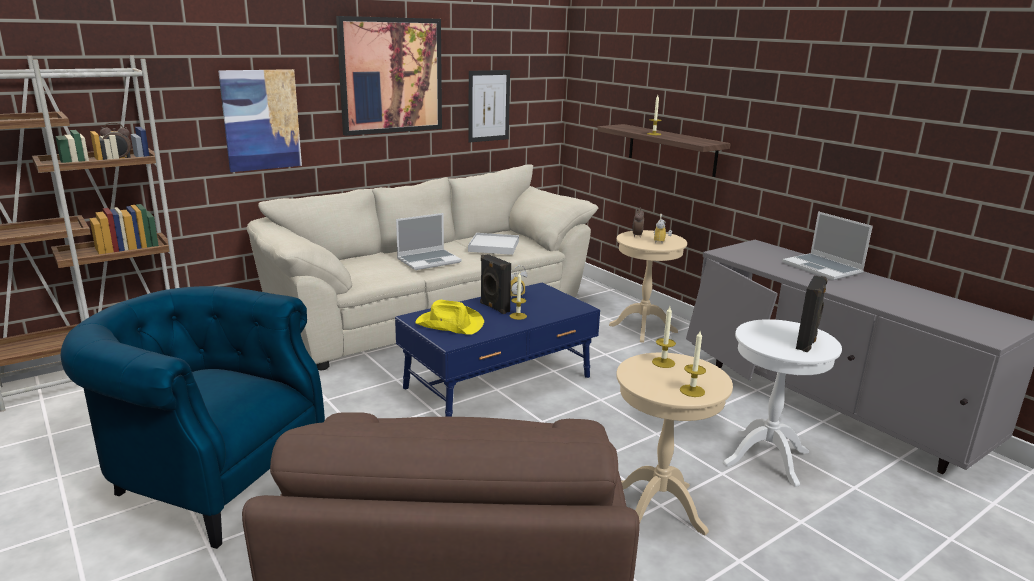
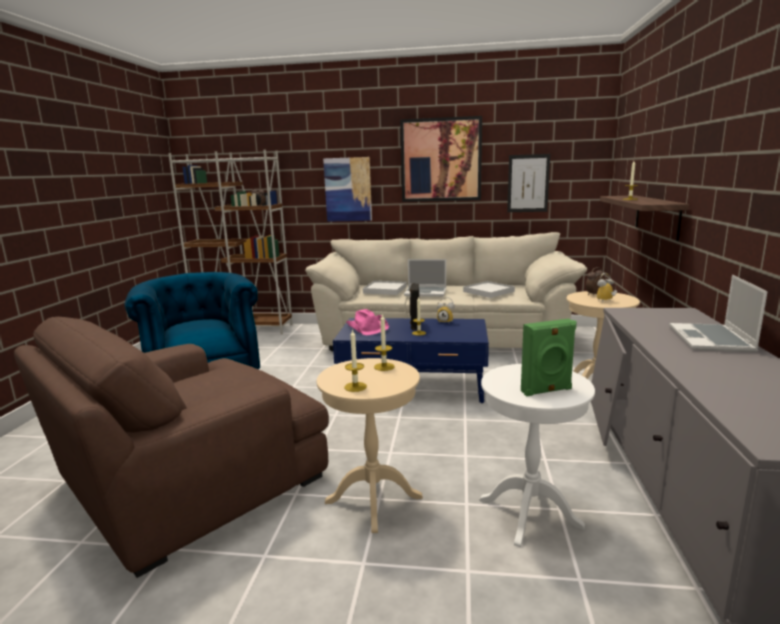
camera: 45 degrees right, 5 degrees down
(374, 266) = (385, 290): none -> white tray
(449, 324) = (367, 327): yellow hat -> pink hat
(807, 343) = (547, 391): black speaker -> green speaker

